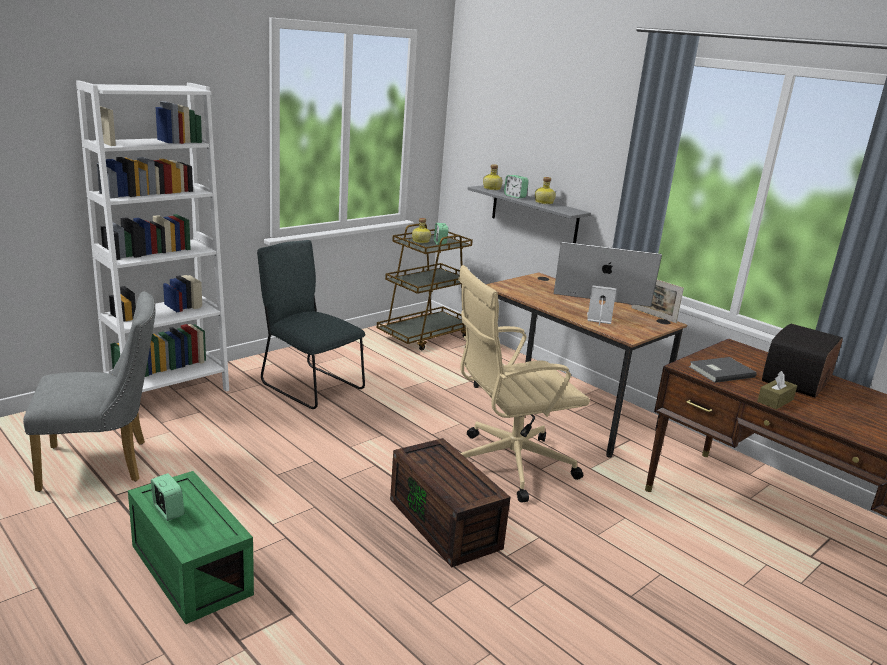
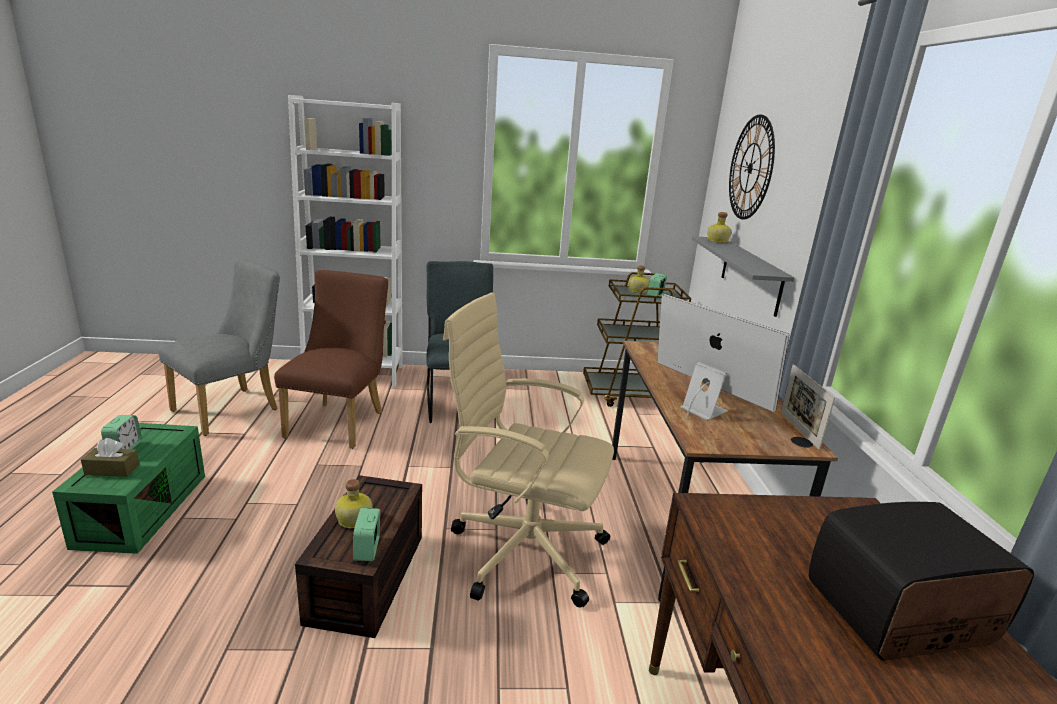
camera: 40 degrees right, 0 degrees up
(103, 464) = (233, 408): grey chair -> grey chair turned 75 degrees counterclockwise
(233, 436) = (340, 421): none -> brown chair
(512, 127) = (750, 168): none -> wall clock
(515, 196) = (726, 250): alarm clock -> alarm clock (367, 549)
(544, 202) = (750, 260): bottle -> bottle (353, 520)
(720, 371) = (756, 536): grey book -> none
(775, 400) = (776, 624): brown tissue box -> brown tissue box (112, 470)

